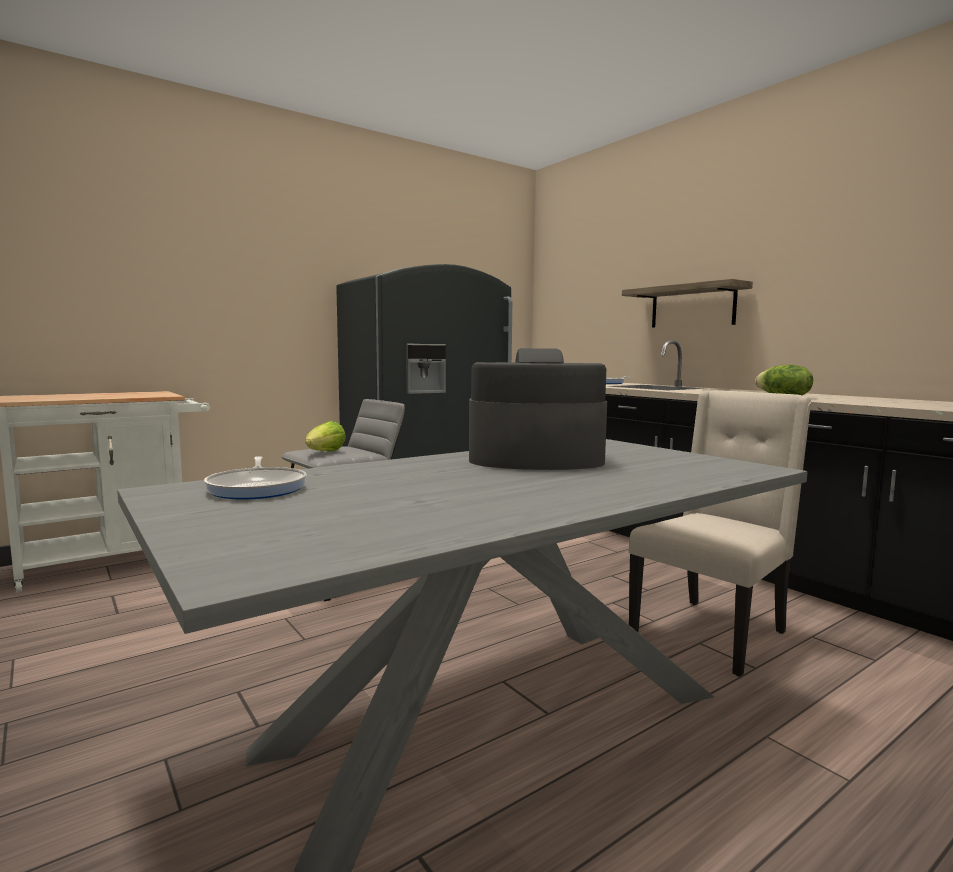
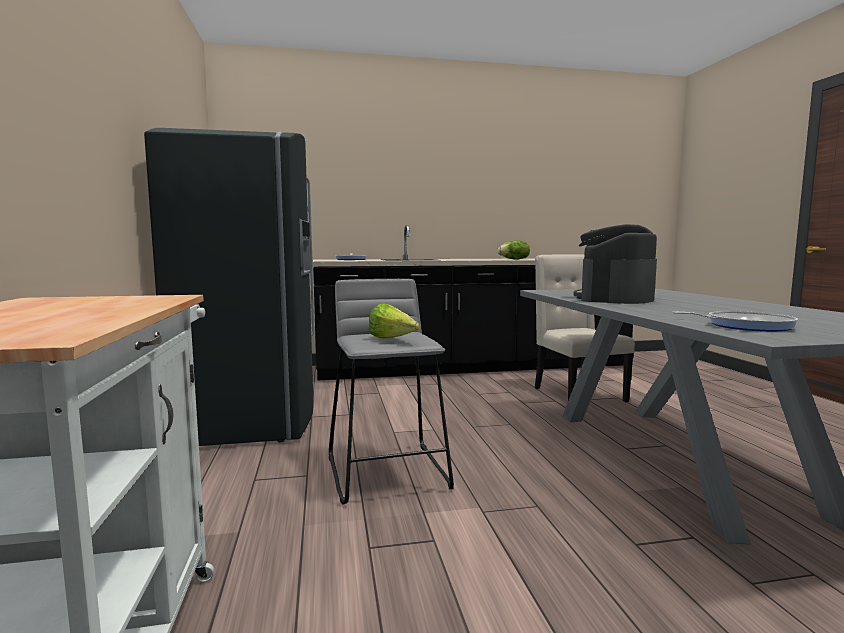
camera: 65 degrees left, 0 degrees up
(692, 306) = (402, 200): shelf -> none

